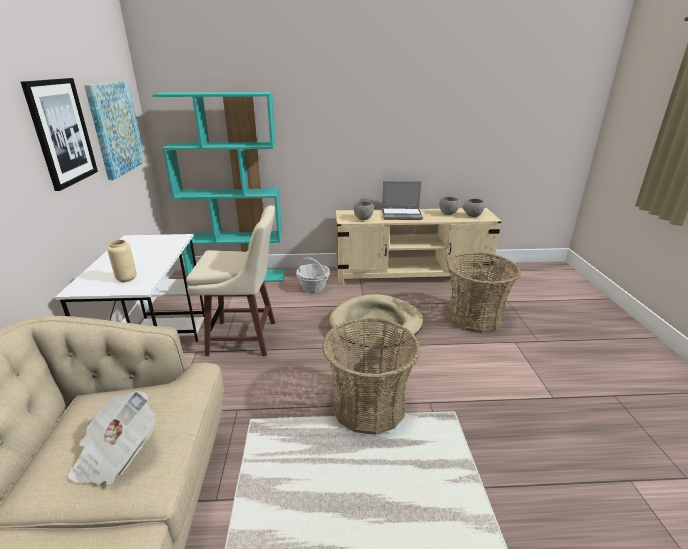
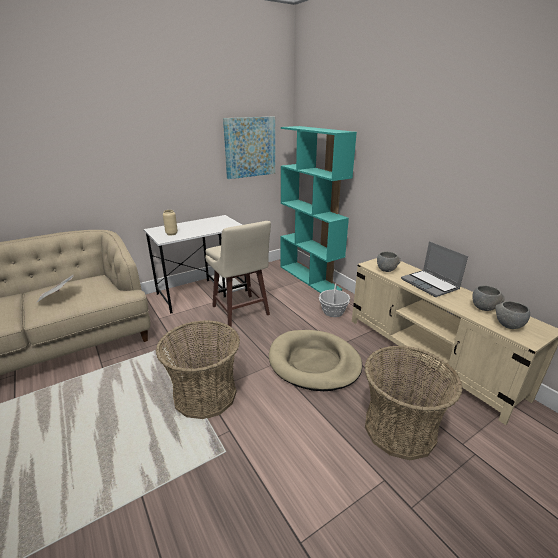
camera: 60 degrees right, 0 degrees up
(61, 132) = (189, 144): picture -> none

